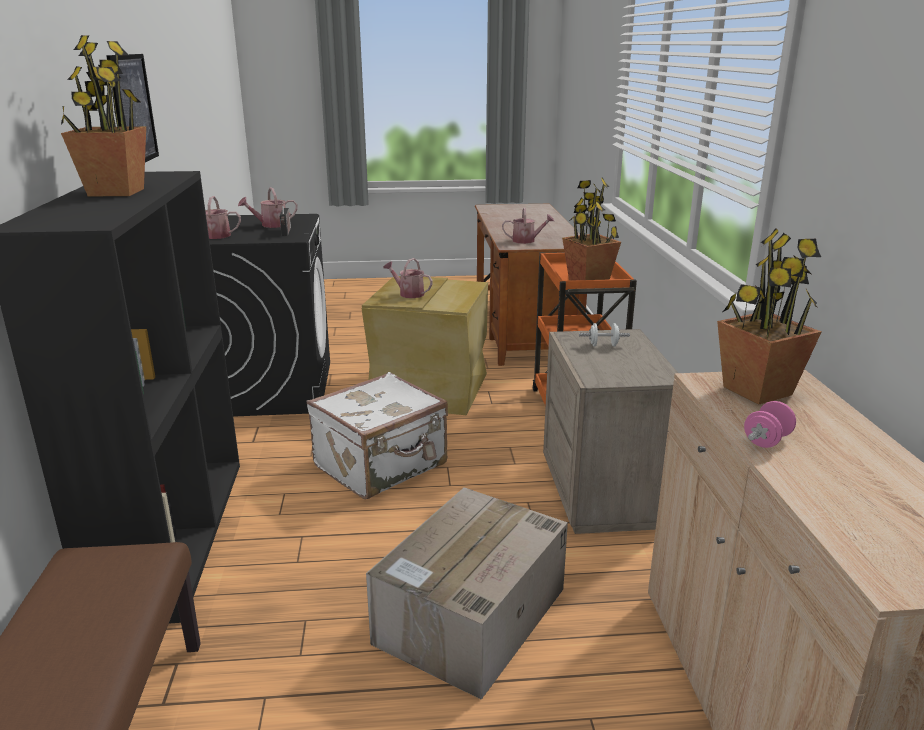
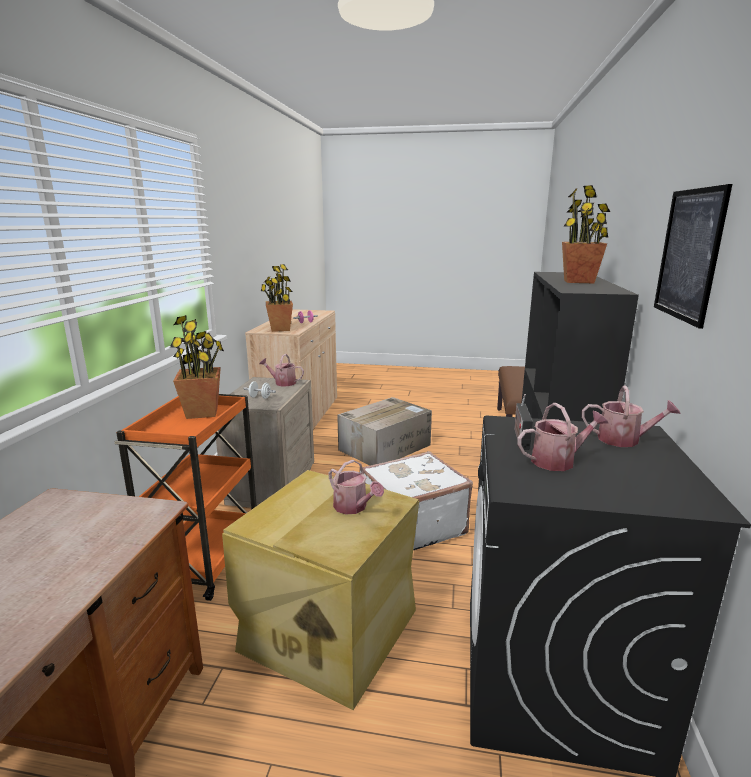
camera: 165 degrees left, 5 degrees down
(527, 240) = (101, 526): watering can -> watering can (282, 383)

